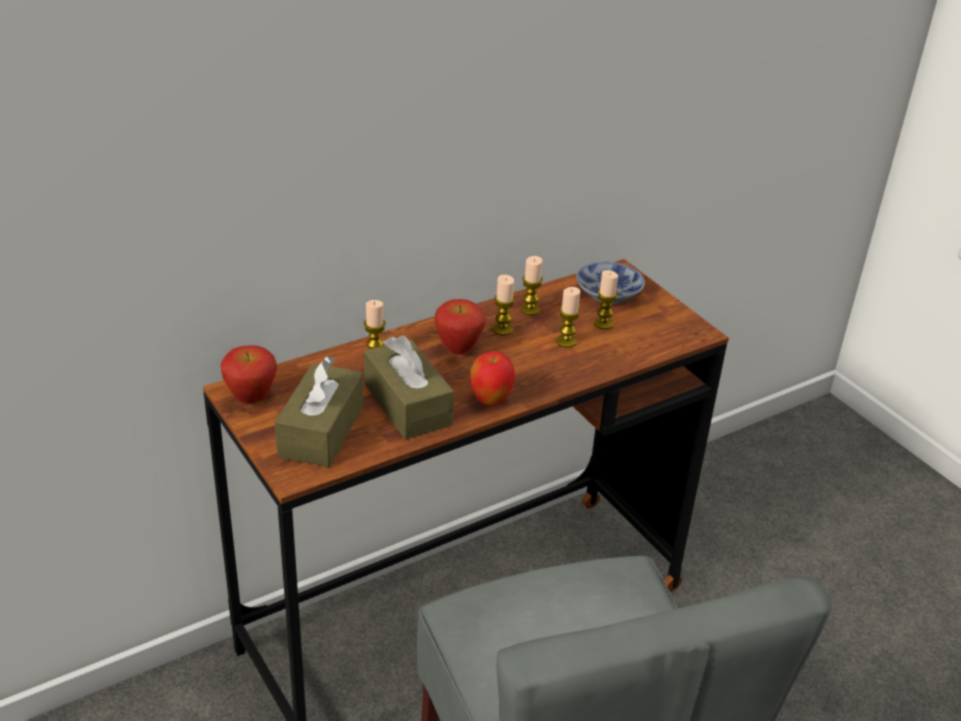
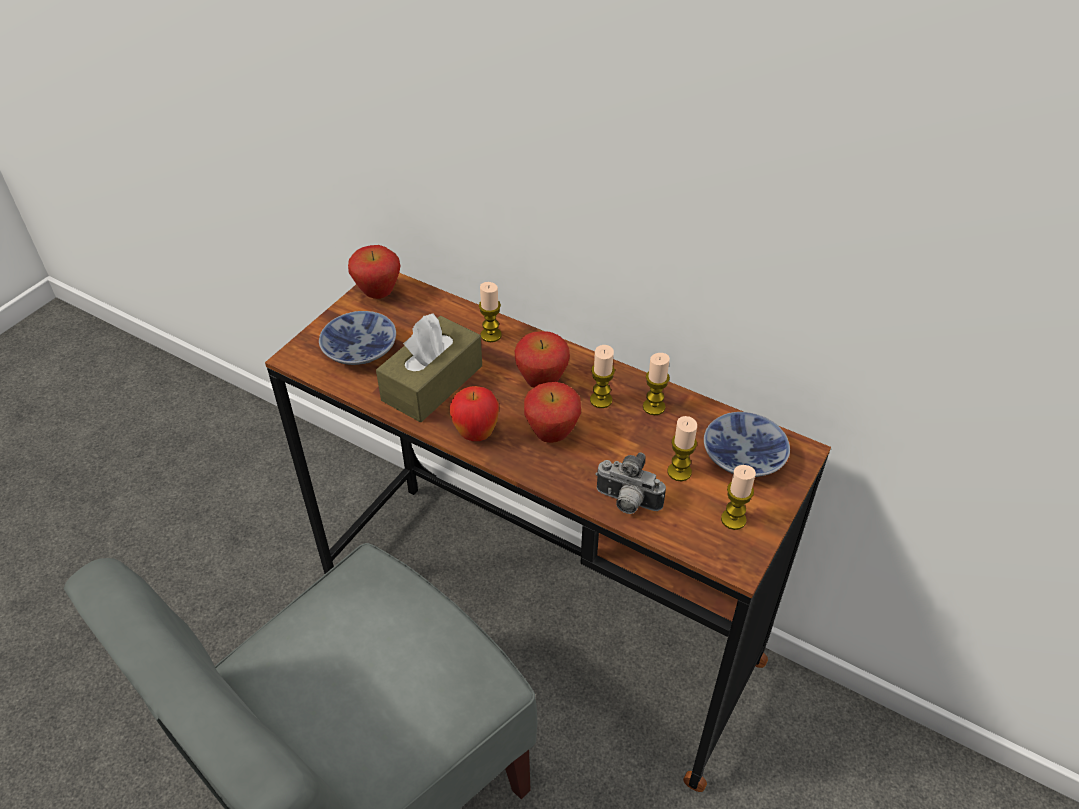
camera: 65 degrees right, 10 degrees up
(321, 431) = (362, 348): brown tissue box -> bowl
(522, 365) = (552, 435): none -> apple
(566, 341) = (620, 454): candle -> candle (733, 519)
(617, 356) = (626, 503): none -> camera

